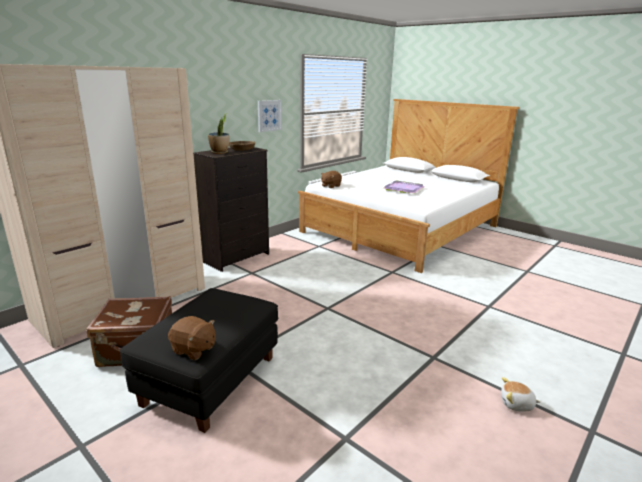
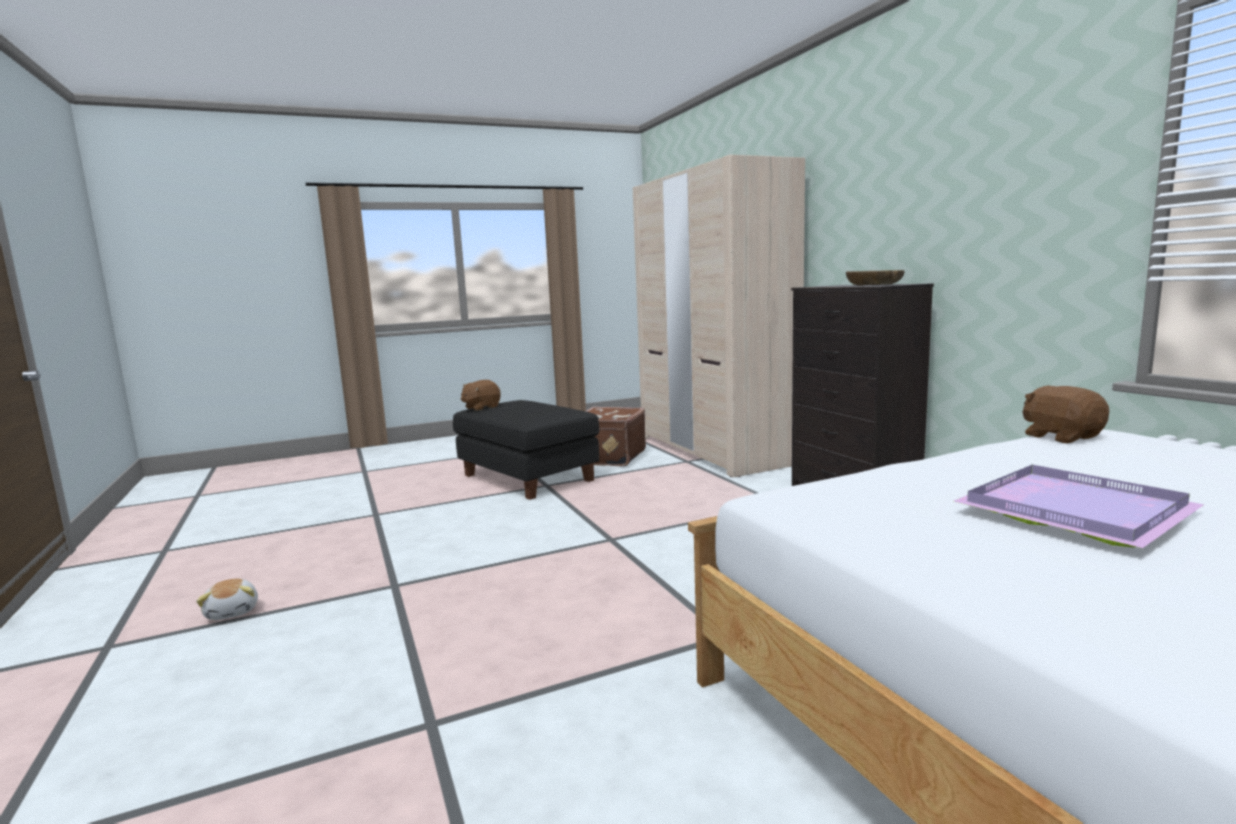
camera: 115 degrees right, 10 degrees down
(220, 152) = (836, 285): potted plant -> none
(269, 115) = (1020, 214): picture -> none
(516, 404) = (233, 612): plush toy -> plush toy turned 120 degrees clockwise

